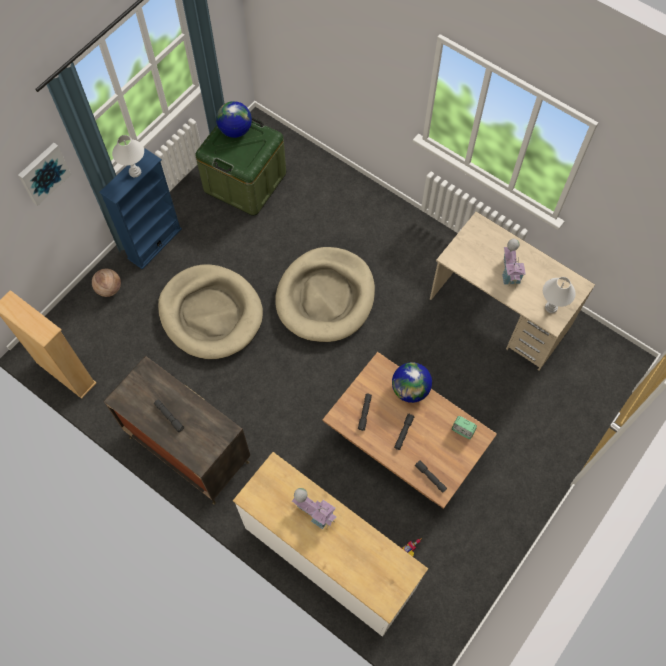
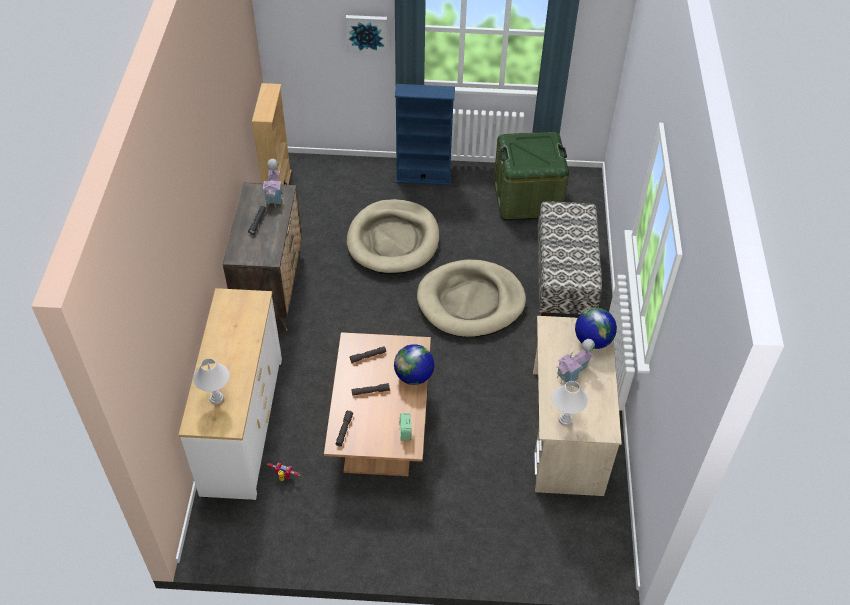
camera: 55 degrees right, 15 degrees down
(109, 289) = (363, 174): basketball -> none
(135, 172) = (429, 91): white table lamp -> white table lamp (217, 398)
(235, 130) = (542, 144): globe -> globe (592, 340)
(315, 512) = (239, 341): toy house -> toy house (274, 194)
(355, 216) = (564, 281): none -> bench

